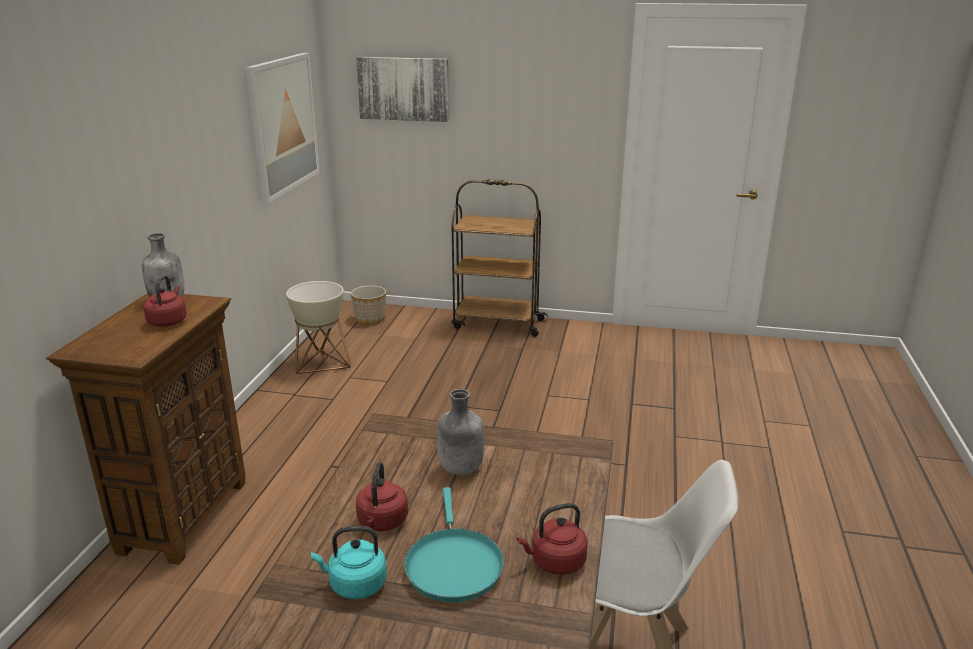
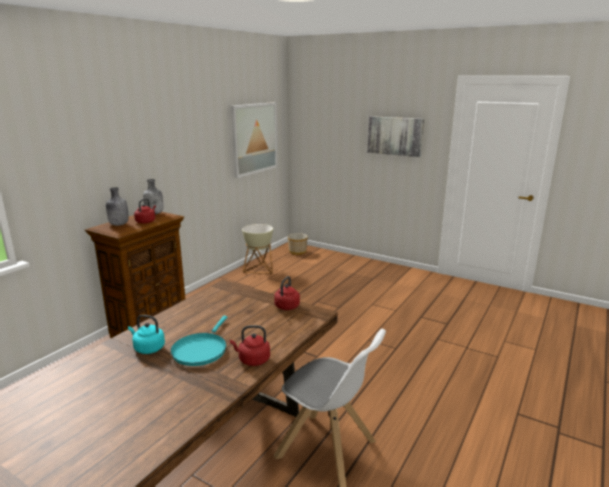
camera: 20 degrees right, 5 degrees down
(382, 522) = (184, 326): red kettle -> red kettle (286, 307)
(403, 89) = (326, 124): picture -> picture (395, 136)
(460, 469) = (243, 310): grey bottle -> grey bottle (118, 224)
(497, 324) = (366, 263): brown cart -> none

